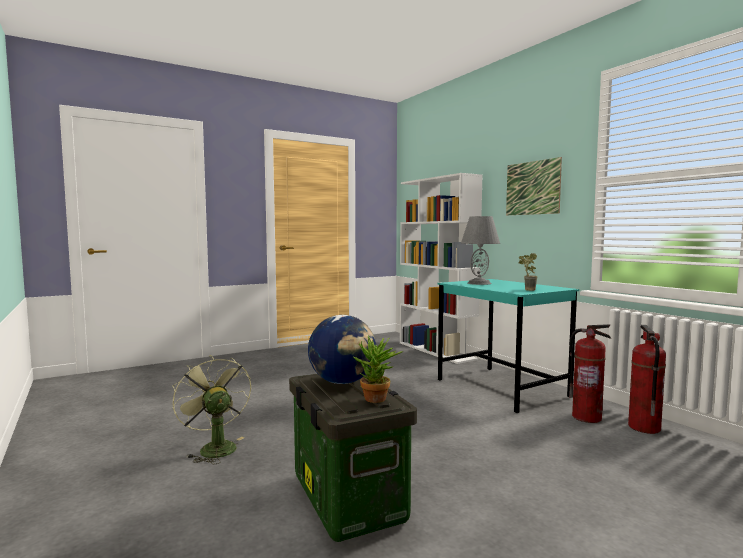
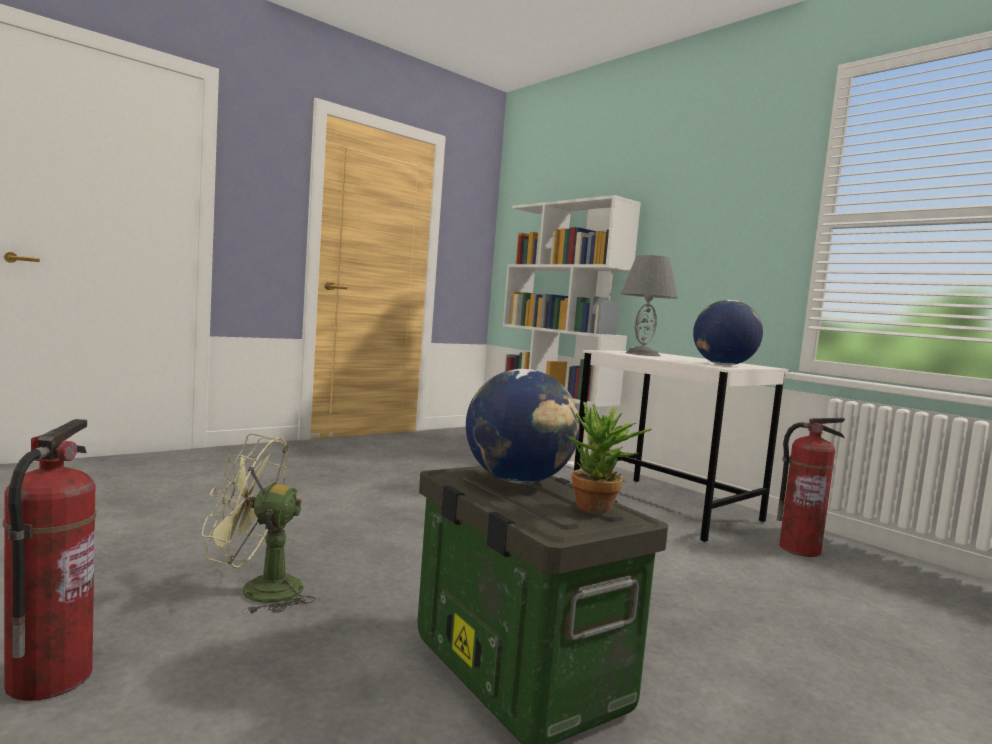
camera: 10 degrees left, 0 degrees up
(214, 447) = (257, 590): green fan -> green fan turned 45 degrees counterclockwise
(502, 388) = (666, 507): turquoise desk -> white desk
(526, 290) = (723, 365): potted plant -> globe
(532, 188) = (718, 225): picture -> none
(644, 427) = (880, 564): fire extinguisher -> fire extinguisher (49, 679)

